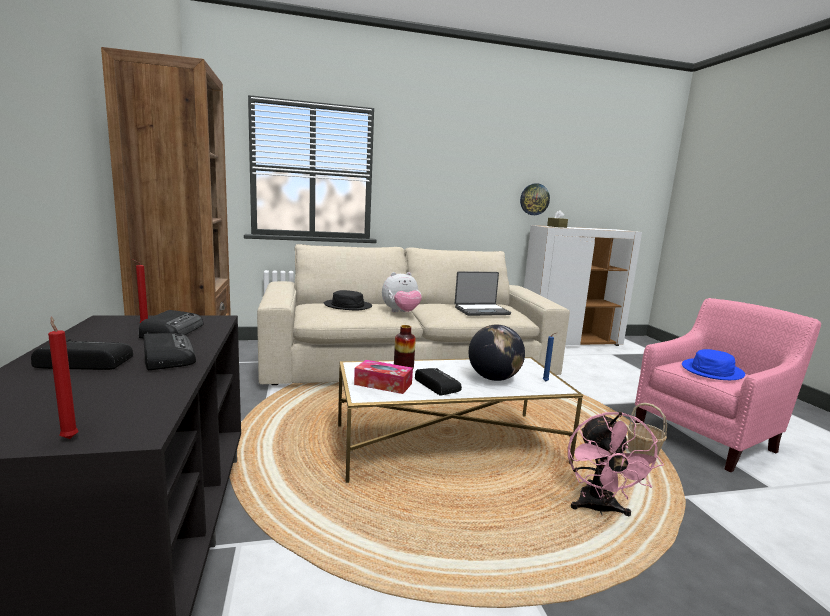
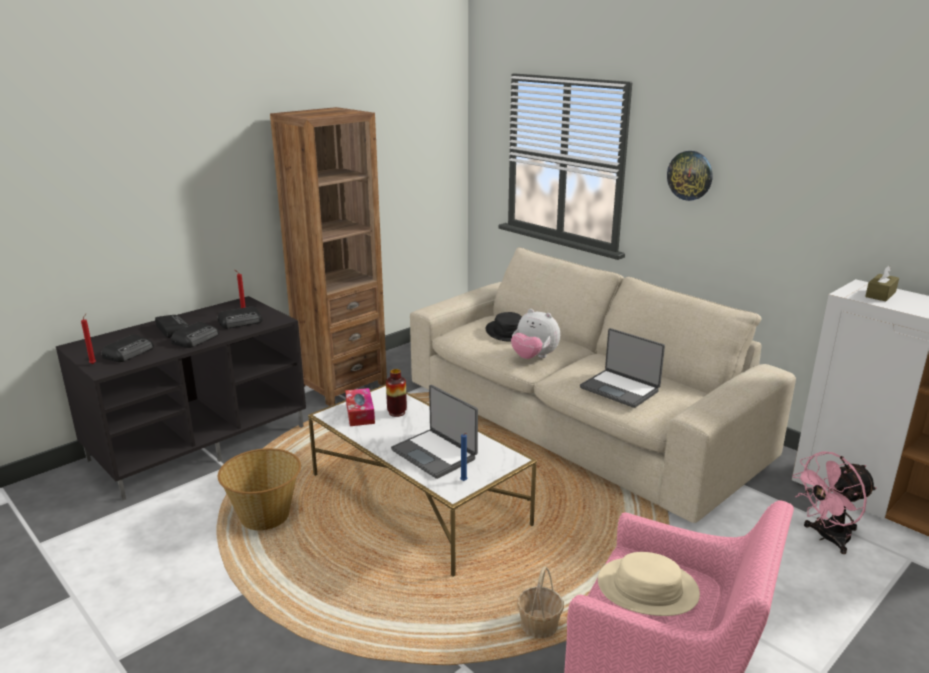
camera: 60 degrees right, 10 degrees up
(393, 541) = (265, 517): none -> basket
(436, 385) = (385, 433): radio -> radio (129, 352)
(493, 378) = (435, 454): globe -> laptop
(534, 199) = (871, 235): wall clock -> wall clock (690, 175)
(599, 509) = (384, 606): pink fan -> pink fan (827, 538)
(712, 371) = (647, 588): blue hat -> beige hat

